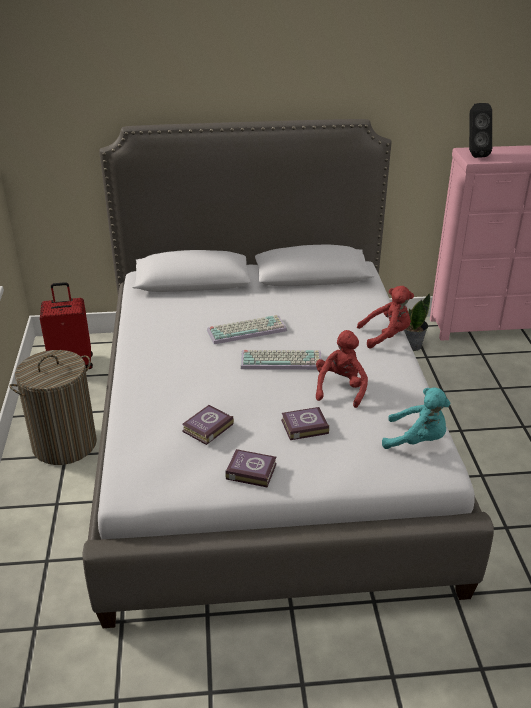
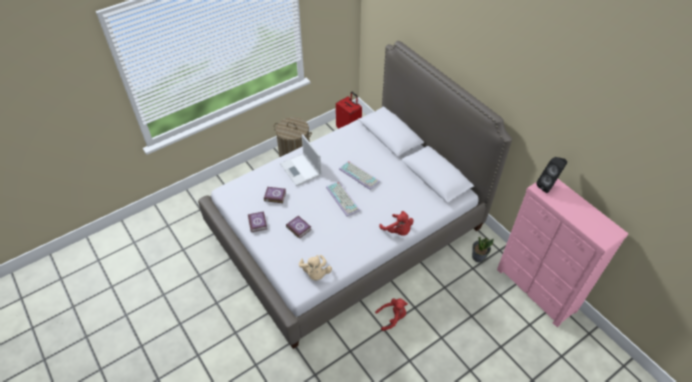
camera: 60 degrees right, 15 degrees up
(175, 380) = (301, 170): none -> laptop
(340, 388) = (337, 230): red plush toy -> red plush toy (392, 317)
(417, 440) = (315, 273): turquoise plush toy -> beige plush toy

